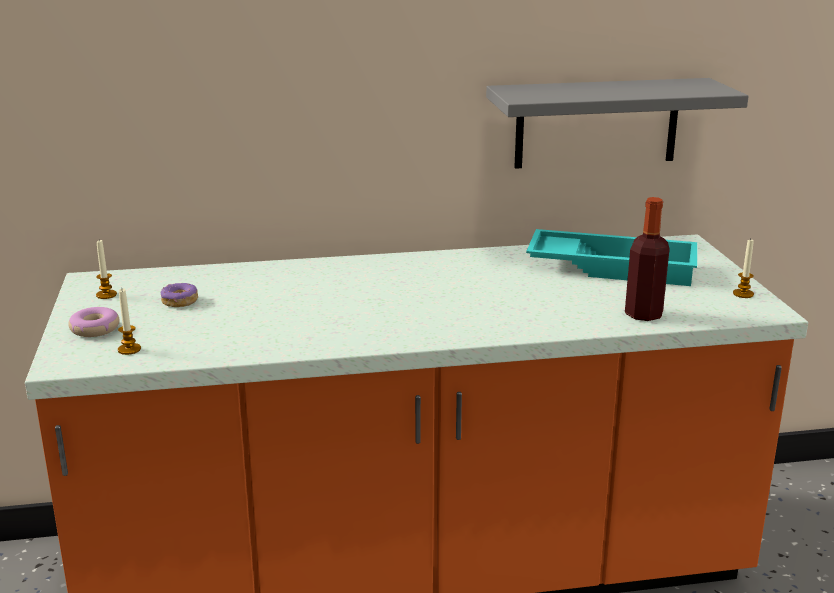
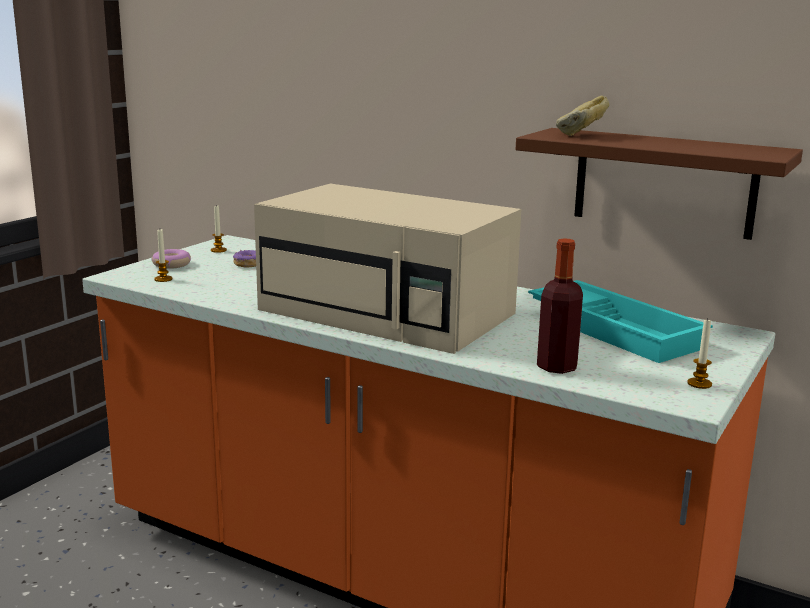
camera: 40 degrees right, 5 degrees down
(427, 309) = (389, 312): none -> beige microwave
(542, 91) = (581, 135): none -> bread
(597, 123) = (664, 183): grey shelf -> brown shelf

